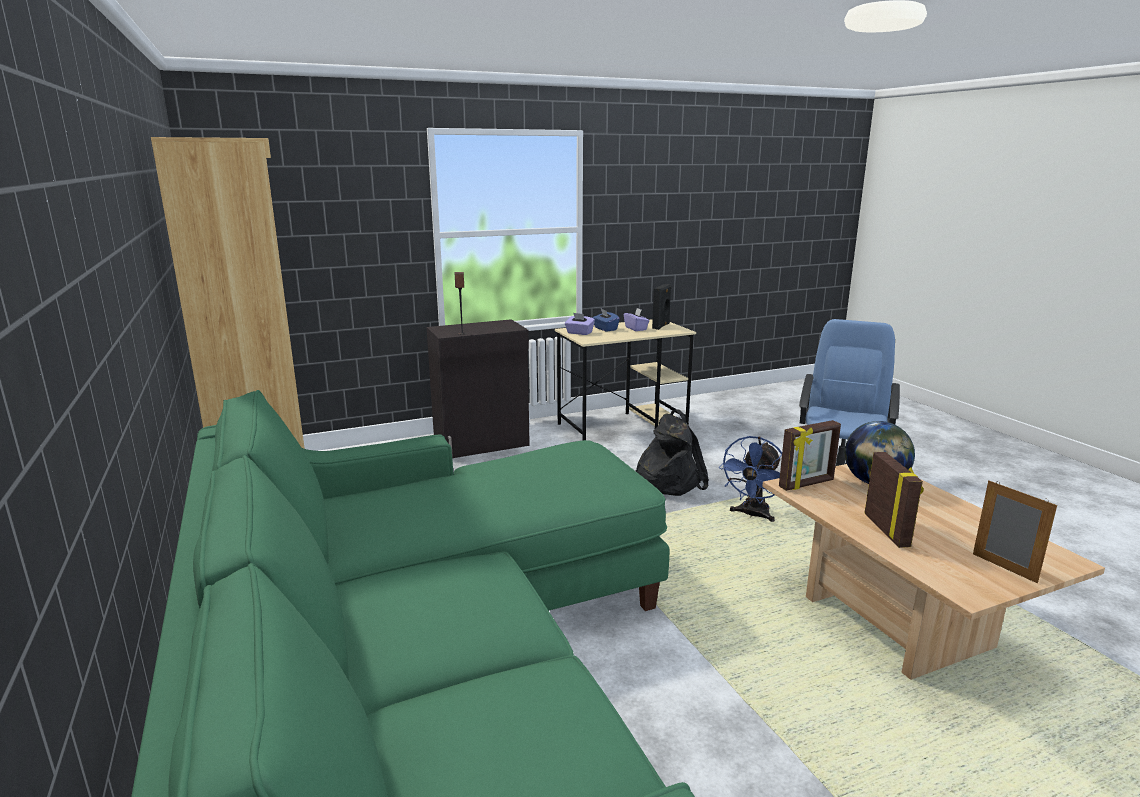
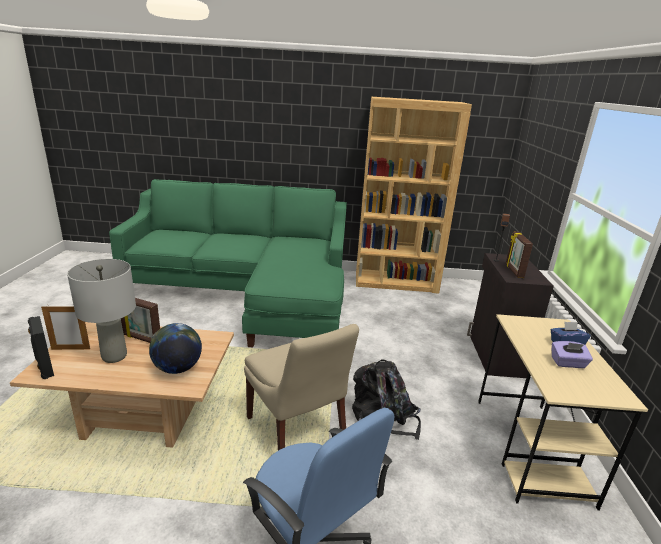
camera: 115 degrees right, 5 degrees up
(579, 333) = (545, 325): purple tissue box -> none
(661, 326) = (584, 386): black speaker -> black speaker (45, 368)
(752, 515) = (297, 433): blue fan -> beige chair
(807, 484) = (211, 343): picture frame -> picture frame (513, 271)
(941, 528) = (114, 356): none -> grey table lamp

